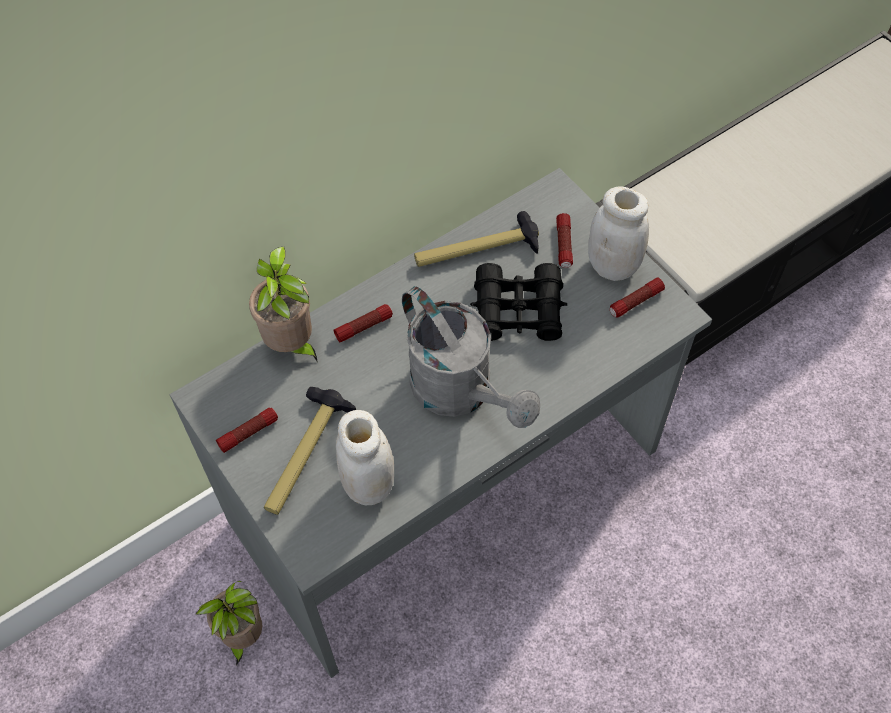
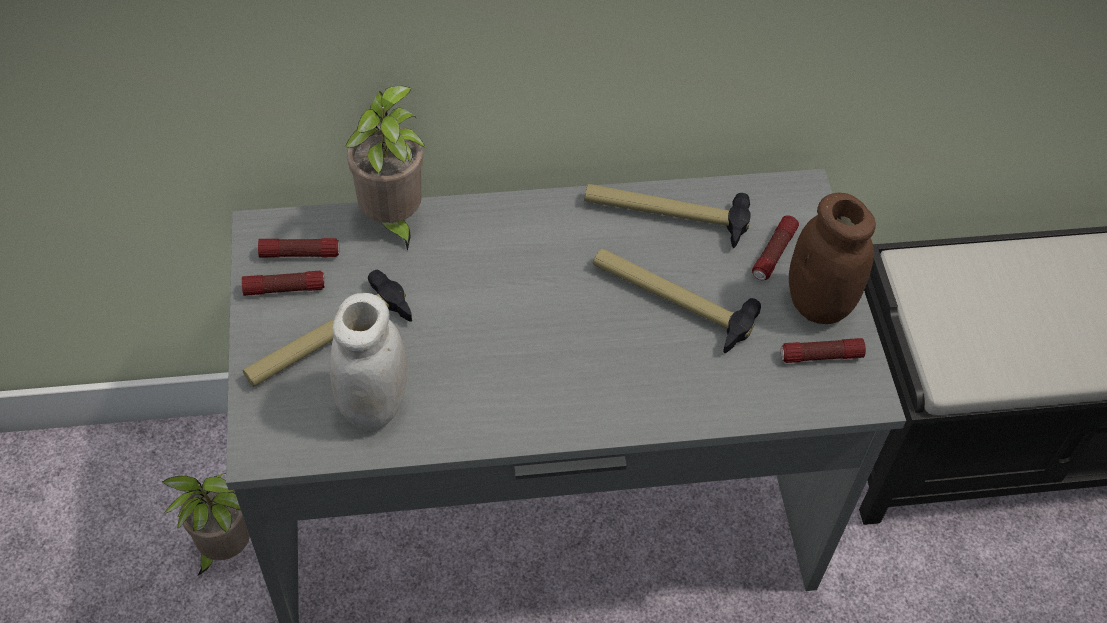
camera: 25 degrees right, 5 degrees down
(364, 327) = (483, 238): flashlight -> flashlight (300, 254)
(461, 392) = (544, 358): grey watering can -> none
(518, 310) = (670, 301): black binoculars -> hammer
(612, 266) = (818, 304): white jar -> brown jar

